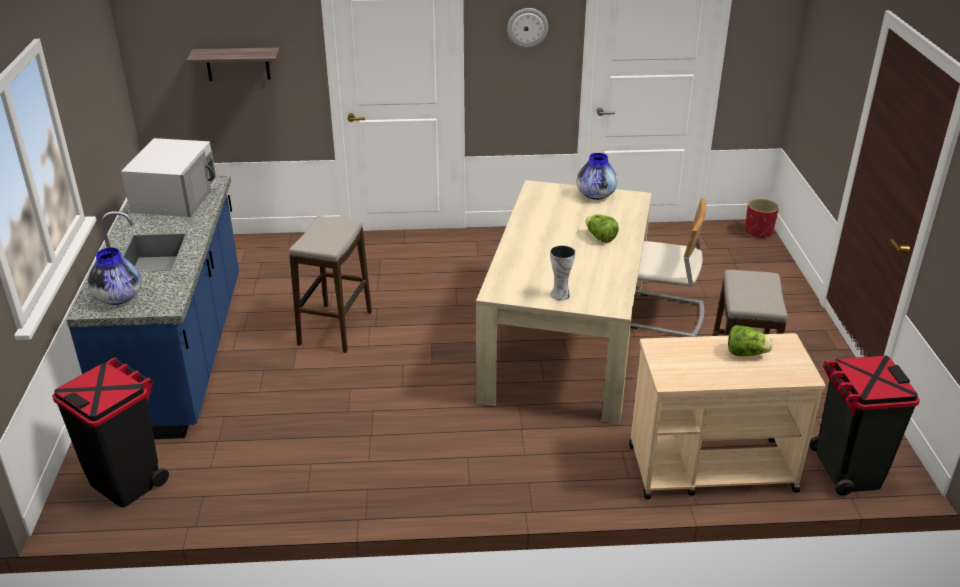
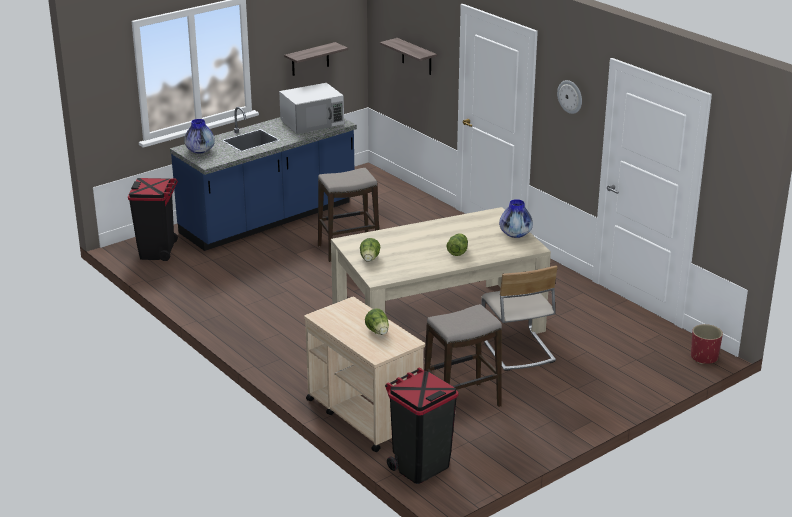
camera: 55 degrees right, 5 degrees down
(101, 117) = (310, 59): none -> shelf
(560, 294) = (369, 259): vase -> lettuce

